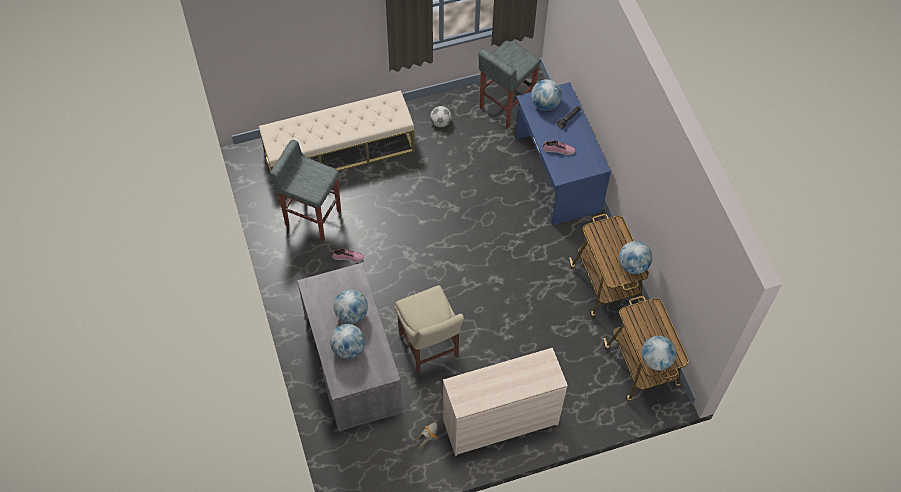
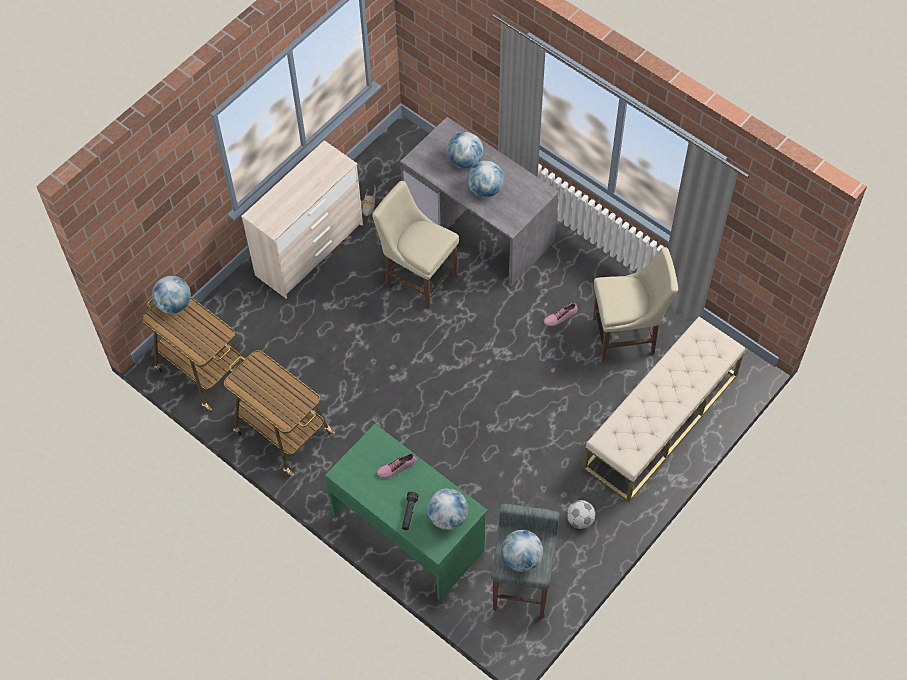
camera: 150 degrees right, 0 degrees up
(313, 217) = (627, 335): grey stool -> beige chair
(556, 174) = (409, 531): blue desk -> green desk
(633, 265) = (244, 384): globe -> globe (521, 558)

